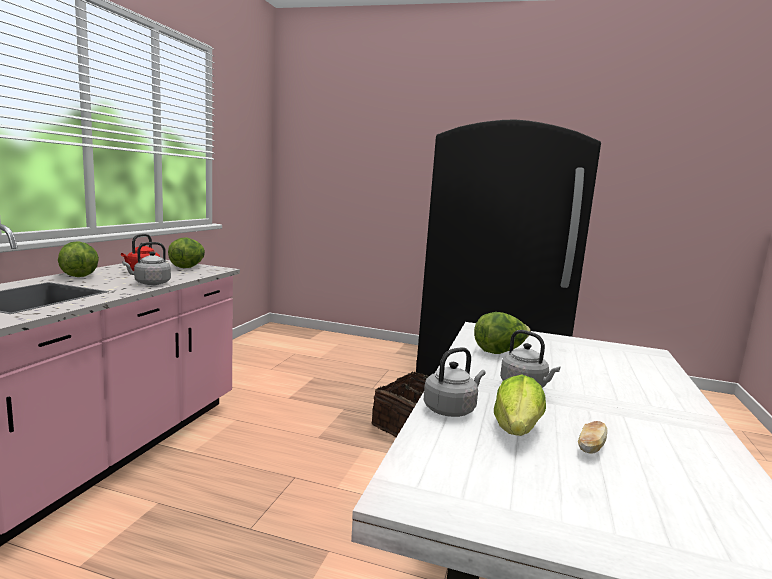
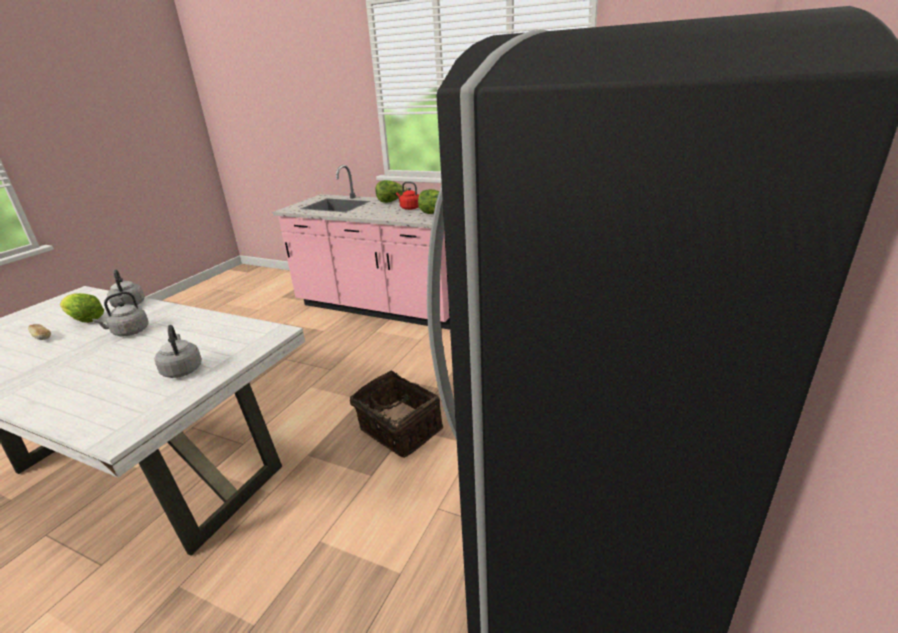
camera: 100 degrees right, 15 degrees up
(150, 283) = (369, 214): grey kettle -> grey kettle (182, 369)
(500, 351) = (202, 333): lettuce -> none

